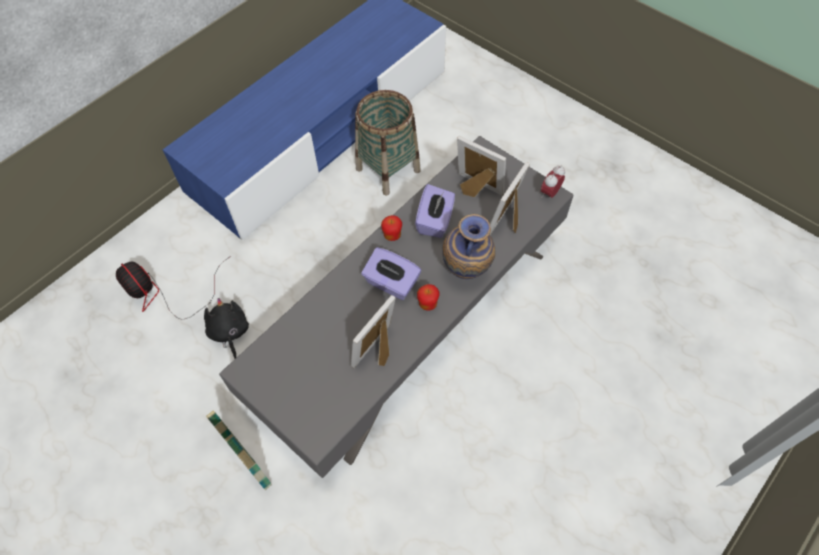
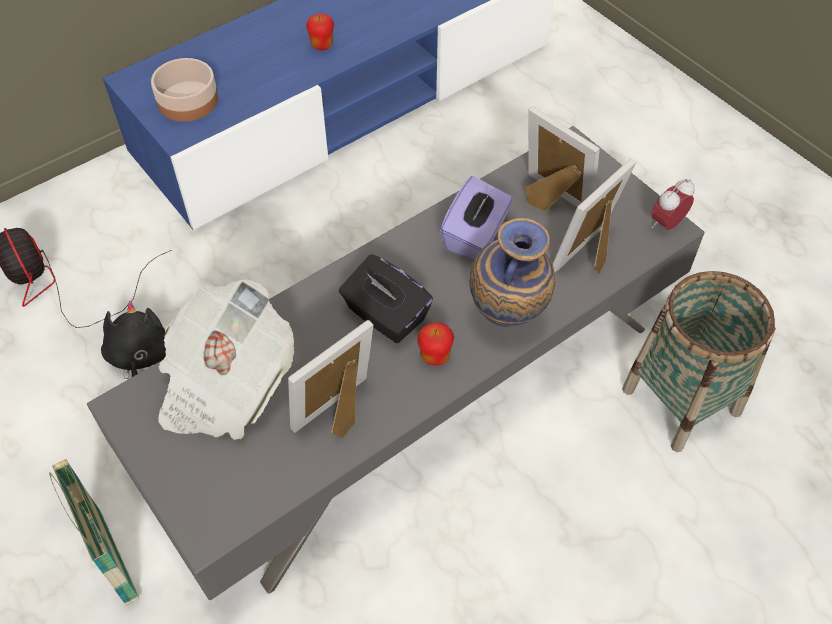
camera: 10 degrees right, 5 degrees down
(225, 156) = (189, 100): none -> bowl
(303, 345) = (225, 384): none -> newspaper
(388, 169) = (432, 167): basket -> basket (681, 400)
(391, 283) = (385, 316): purple tissue box -> black tissue box
(392, 236) = (404, 247): apple -> apple (322, 45)

